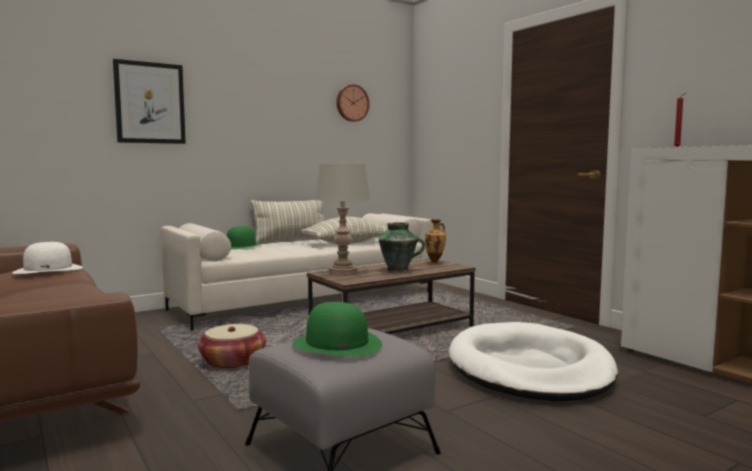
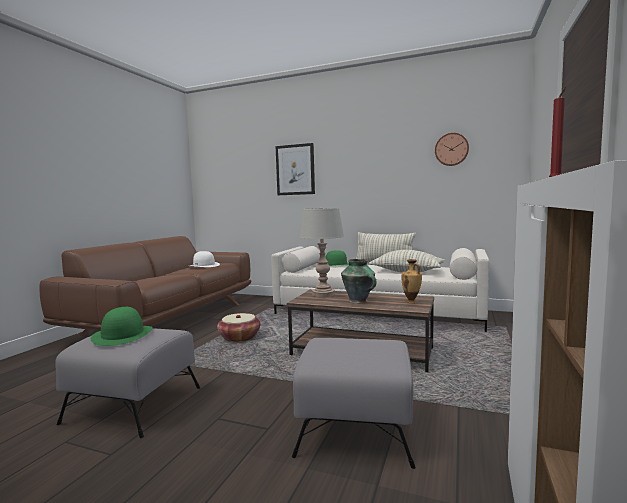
camera: 55 degrees right, 0 degrees up
(529, 369) = (354, 427): white dog bed -> grey ottoman

